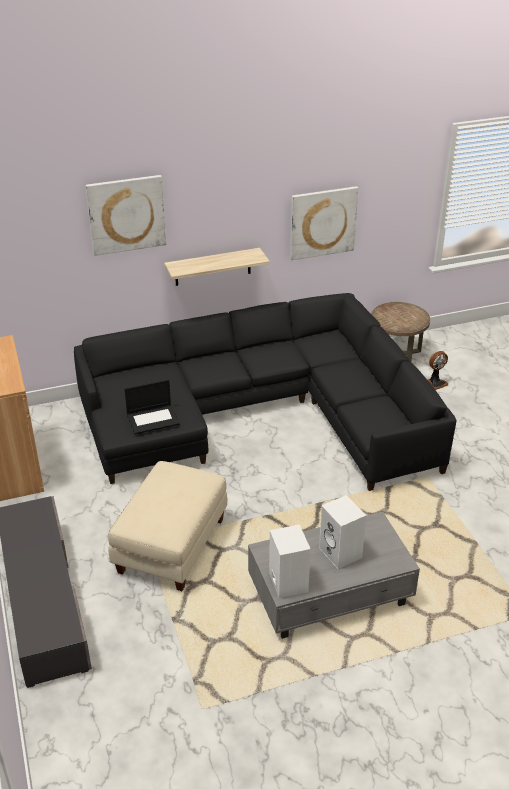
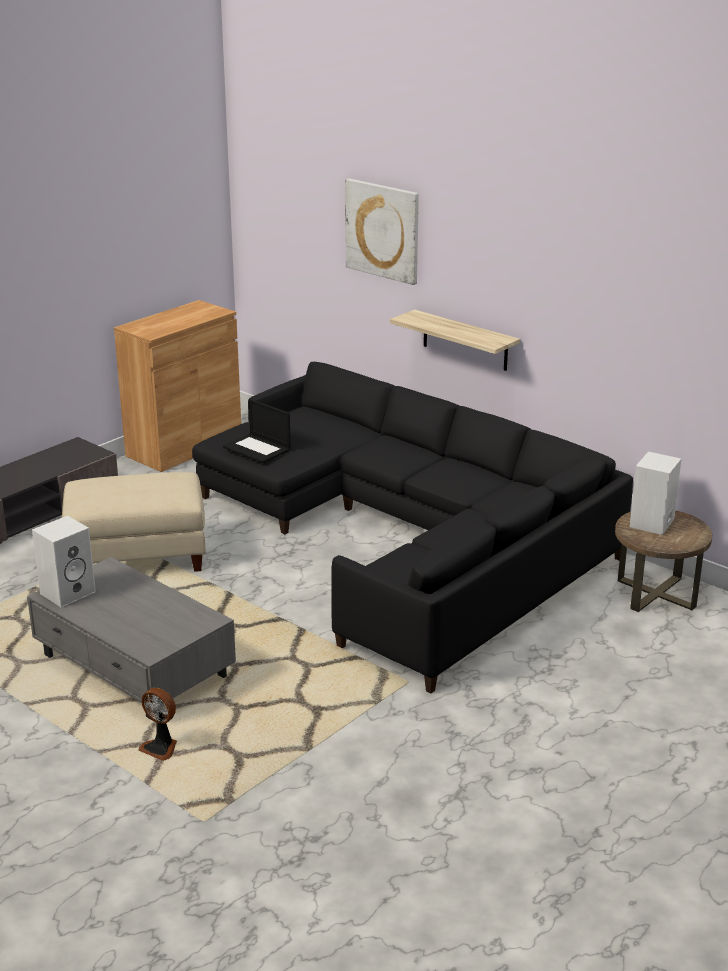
camera: 60 degrees right, 10 degrees down
(322, 222) = (601, 338): picture -> none
(341, 553) = (138, 611): white speaker -> white speaker (652, 523)
(435, 383) = (629, 640): fan -> fan (161, 748)

